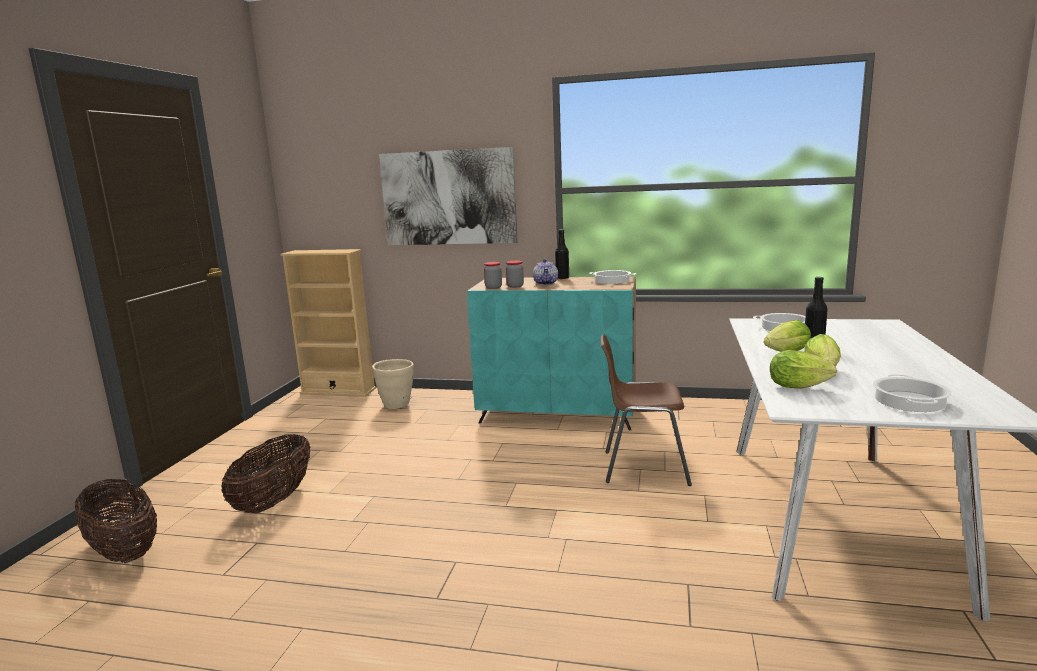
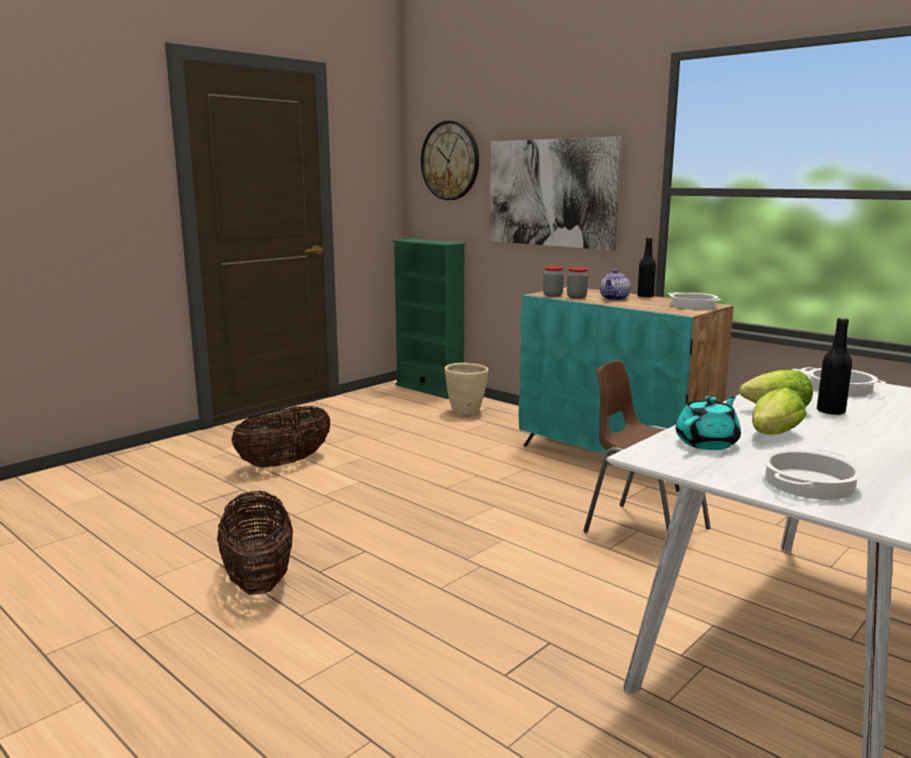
camera: 30 degrees right, 0 degrees up
(124, 551) = (157, 468): basket -> basket (258, 578)
(332, 173) = (450, 161): none -> wall clock
(338, 391) = (429, 389): beige bookcase -> green bookcase
(801, 387) = (707, 443): lettuce -> turquoise teapot

